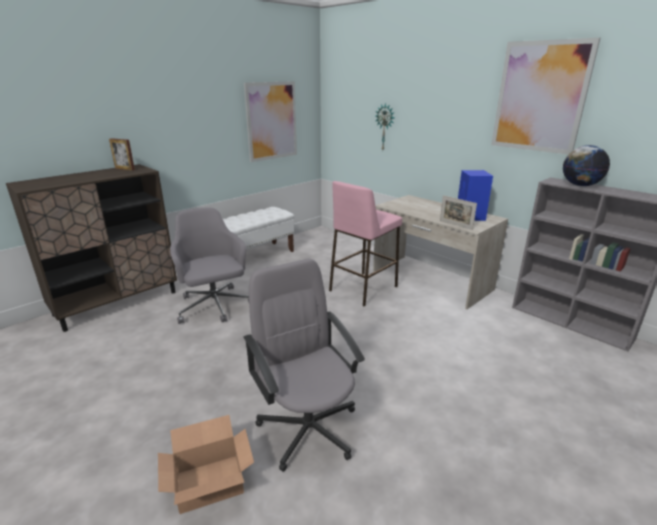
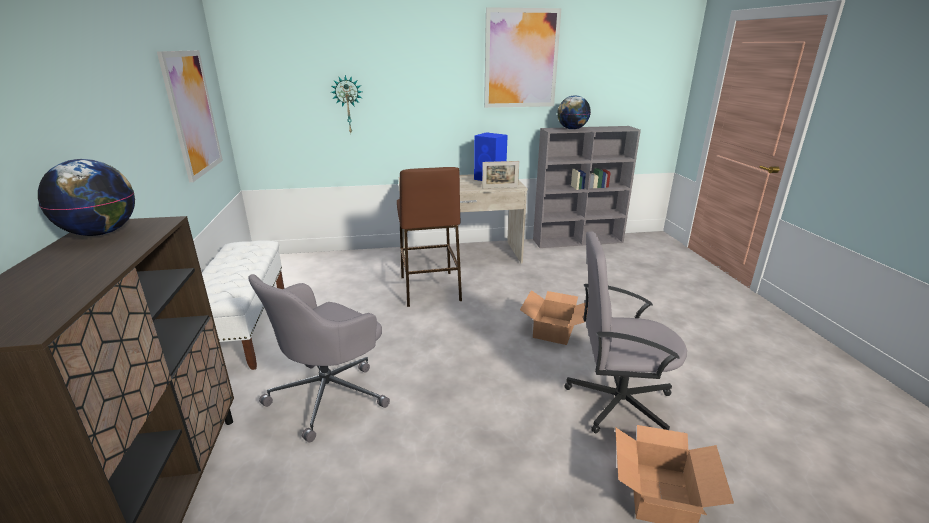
camera: 55 degrees left, 0 degrees up
(125, 169) = (101, 233): picture frame -> globe
(214, 307) = (330, 394): grey office chair -> grey office chair turned 60 degrees counterclockwise
(363, 288) = (430, 289): pink stool -> brown stool
(378, 362) = (554, 330): none -> cardboard box

